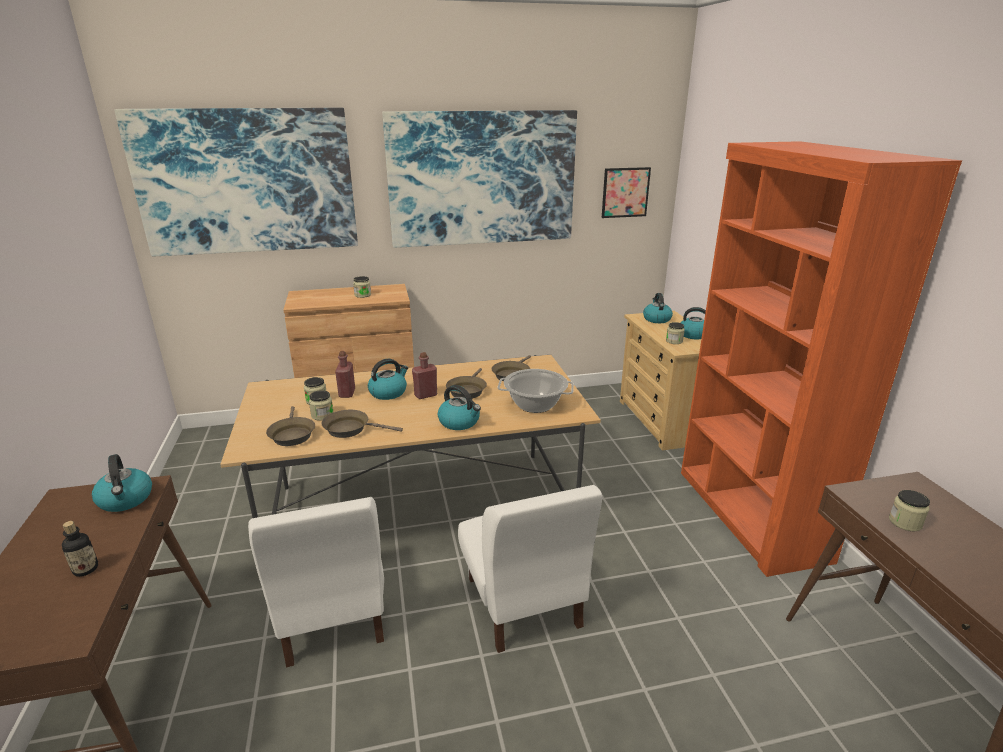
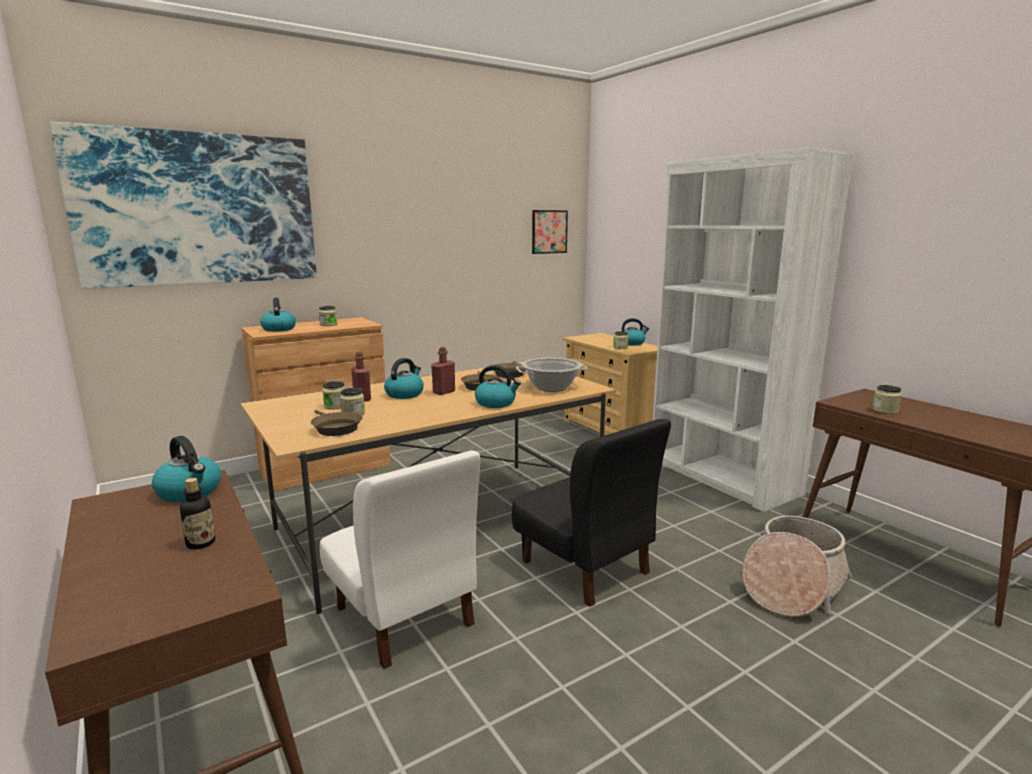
camera: 20 degrees left, 10 degrees down
(350, 429) = (394, 418): brown frying pan -> none
(482, 179) = (431, 215): picture -> none
(523, 602) = (585, 567): white chair -> black chair
(656, 319) = (592, 338): kettle -> kettle (278, 329)
(729, 690) = (792, 586): none -> basket
(749, 514) = (722, 476): orange bookcase -> white bookcase

